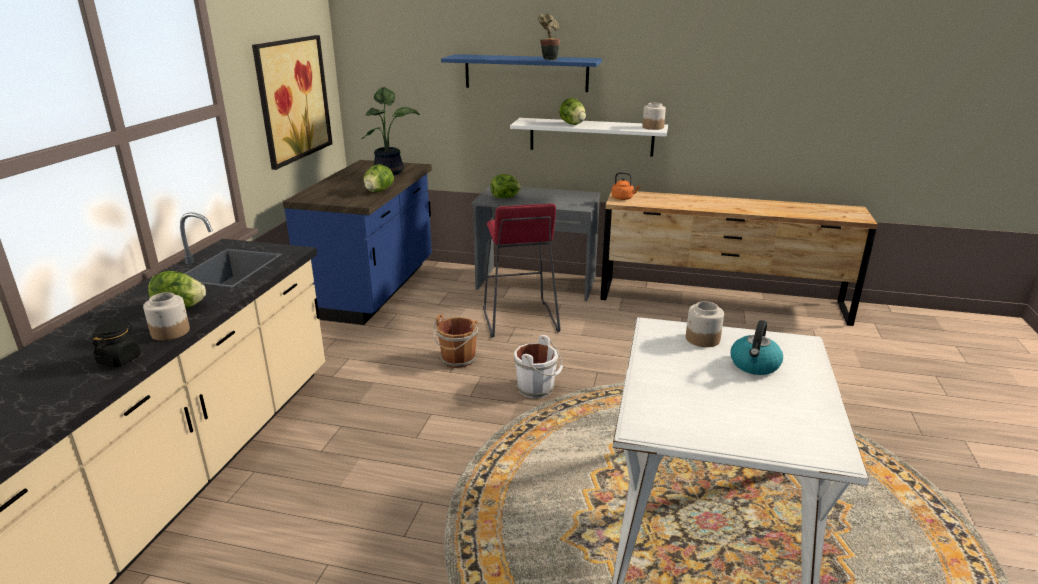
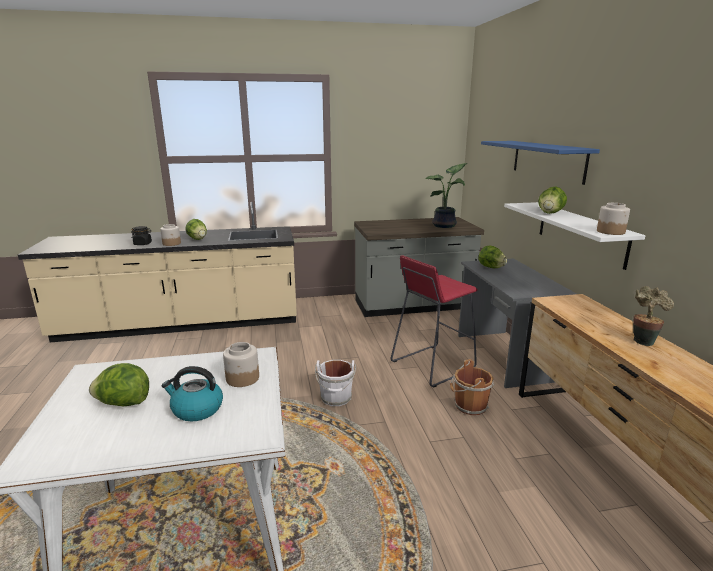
camera: 65 degrees right, 5 degrees down
(293, 99) = (403, 163): picture -> none
(374, 289) = (413, 306): blue counter -> grey counter
(378, 191) = (401, 231): lettuce -> lettuce (124, 403)
(458, 360) = (349, 358): brown bucket -> brown bucket (469, 406)
(549, 59) = (540, 146): potted plant -> potted plant (643, 341)
(623, 198) = (563, 301): orange kettle -> none

